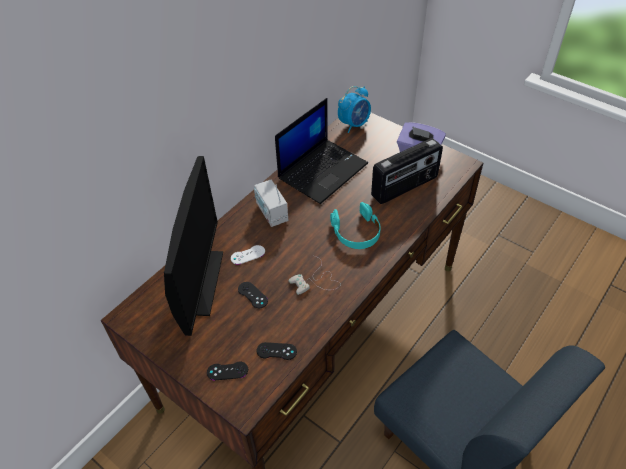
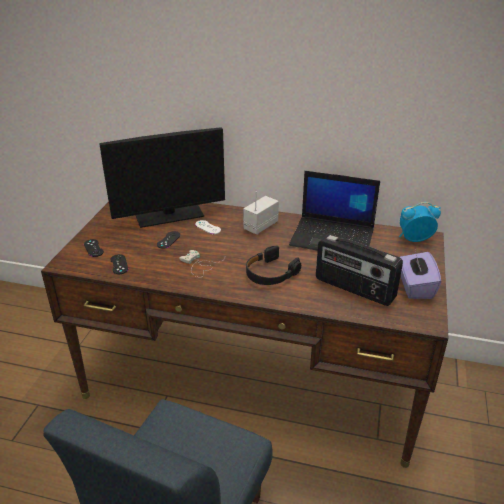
camera: 65 degrees right, 15 degrees down
(354, 124) = (414, 239): alarm clock -> alarm clock turned 150 degrees clockwise
(356, 232) = (270, 273): turquoise headphones -> black headphones

